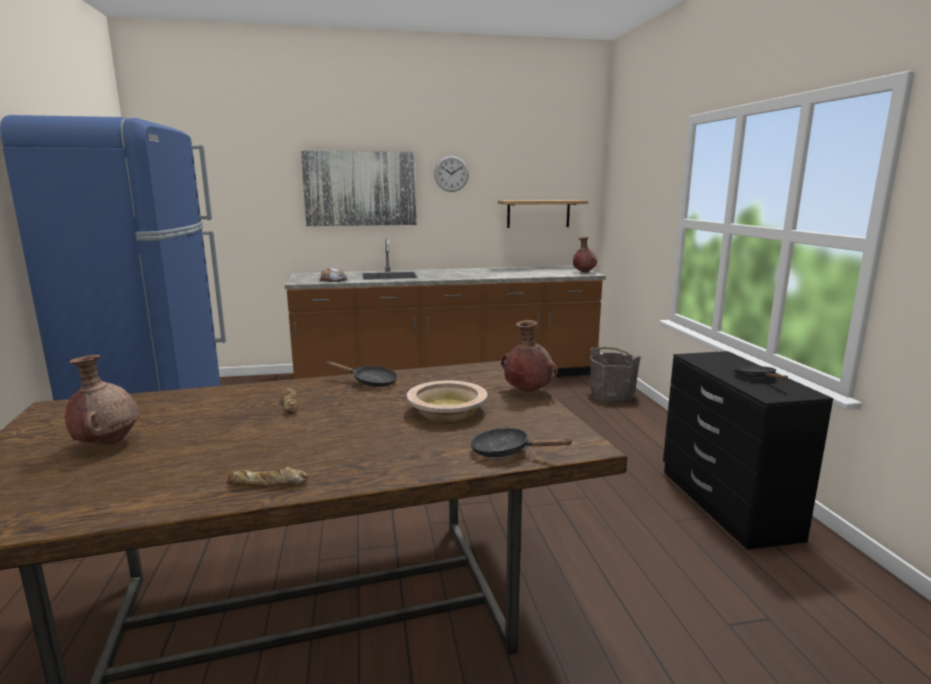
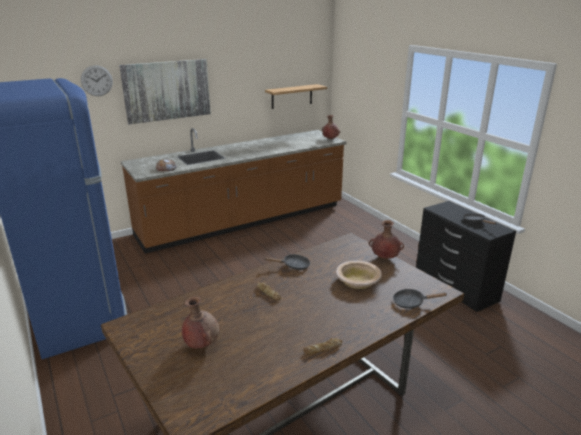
camera: 20 degrees left, 10 degrees up
(451, 173) = (232, 73): wall clock -> wall clock (96, 81)
(612, 396) = (358, 222): grey bucket -> none

